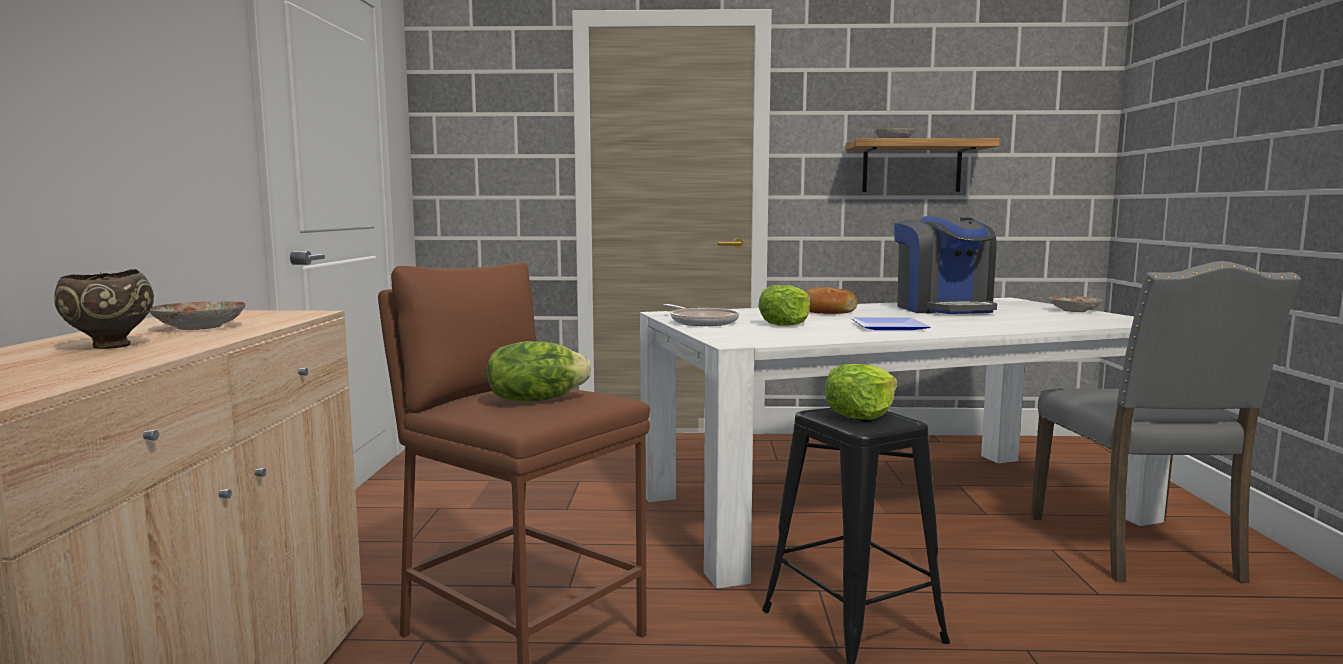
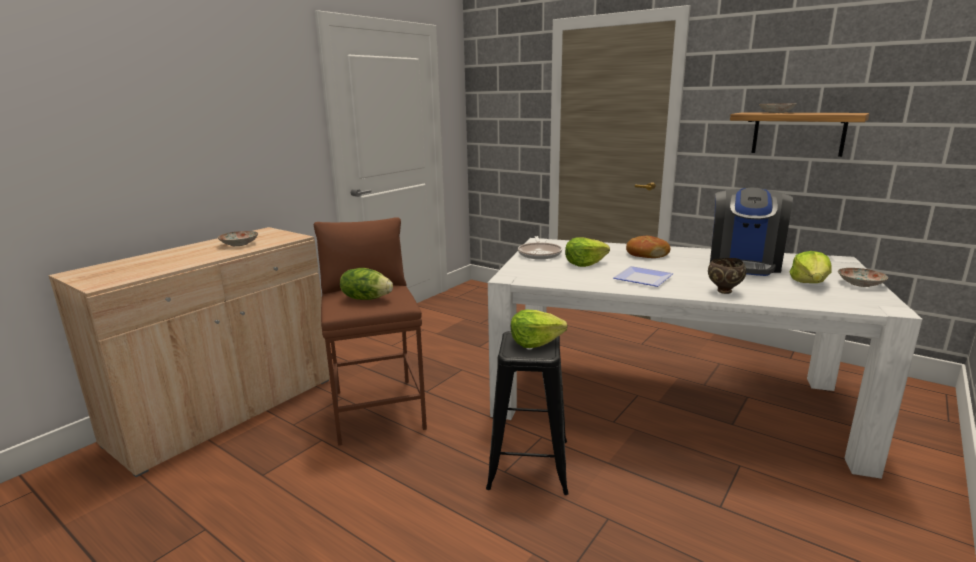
camera: 35 degrees right, 10 degrees up
(109, 346) = (187, 255): brown bowl -> brown bowl (723, 291)
(1038, 314) = (809, 283): none -> lettuce
(1138, 549) = (815, 489): grey chair -> none

